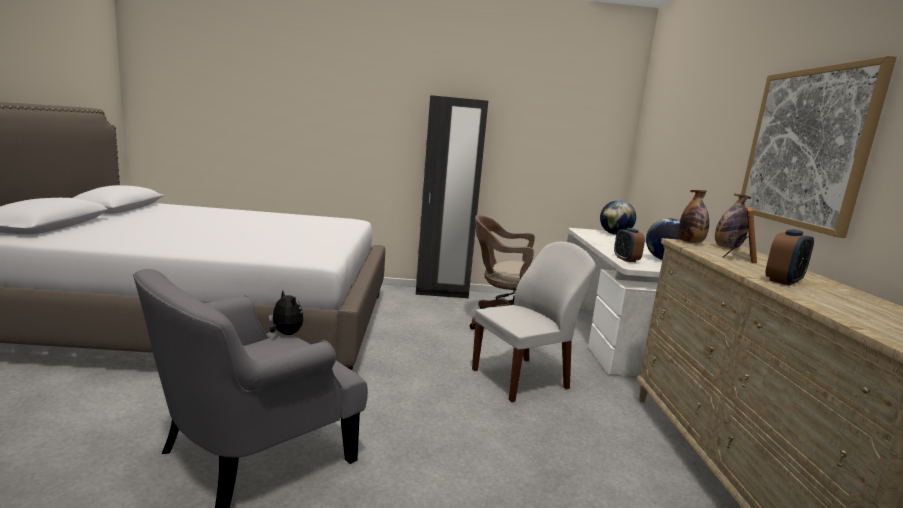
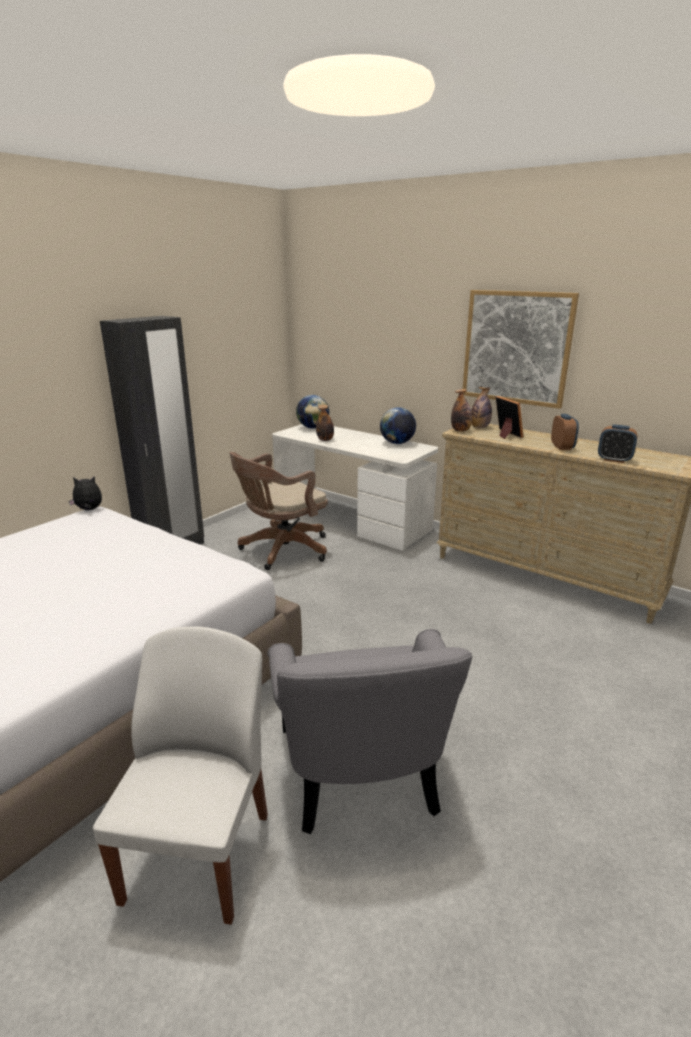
camera: 50 degrees left, 10 degrees up
(285, 334) = (301, 658): plush toy -> plush toy (89, 510)
(522, 379) = (372, 587): white chair -> white chair (200, 853)
(599, 240) = (325, 440): none -> bottle
(626, 259) = (385, 454): alarm clock -> alarm clock (614, 460)

